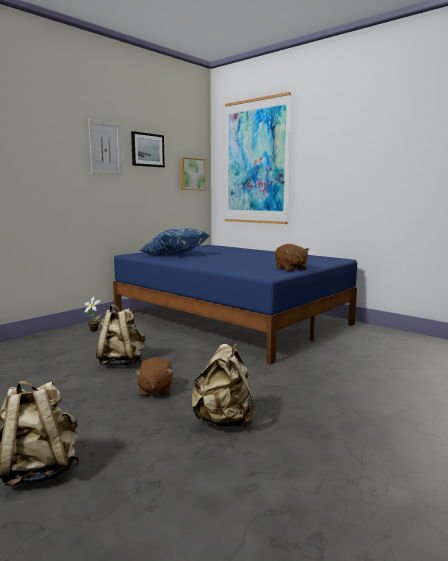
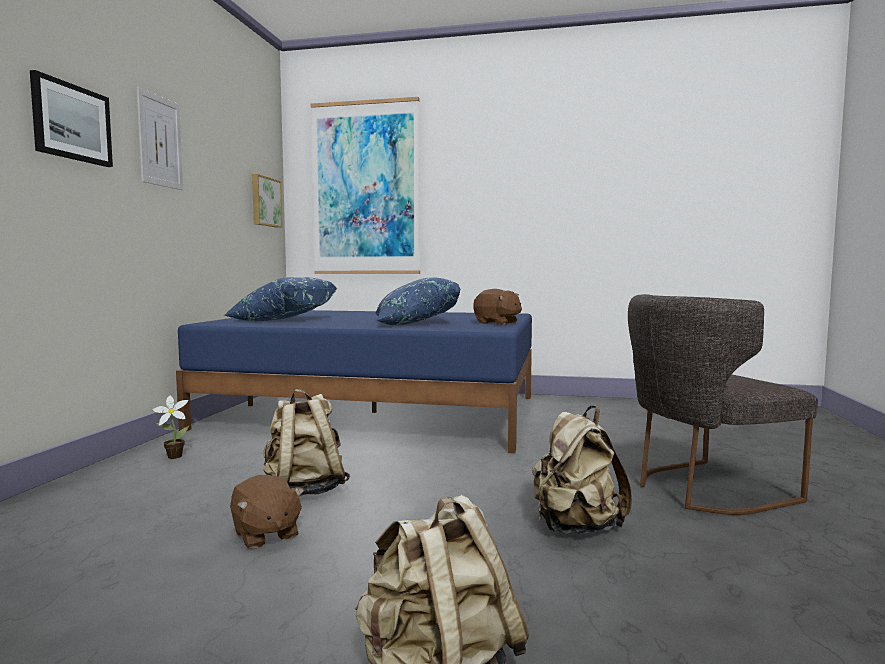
camera: 30 degrees left, 5 degrees down
(147, 150) = (214, 155): picture -> picture (71, 122)
(155, 391) = (422, 515): brown plush toy -> brown plush toy (265, 534)
(237, 264) = (414, 323): none -> blue pillow
(358, 420) = (703, 489): none -> grey chair

